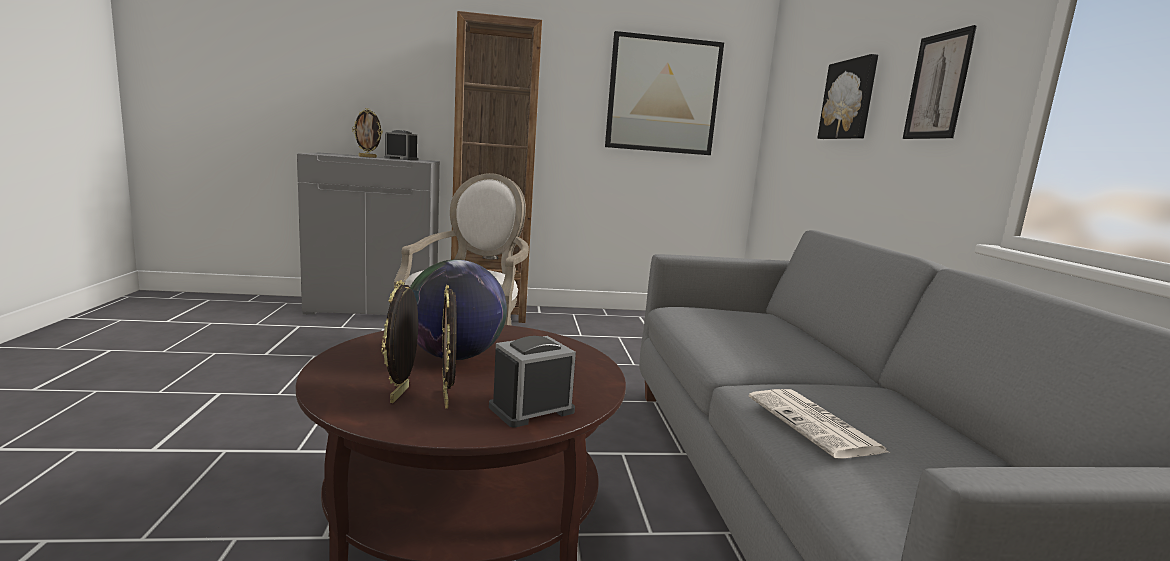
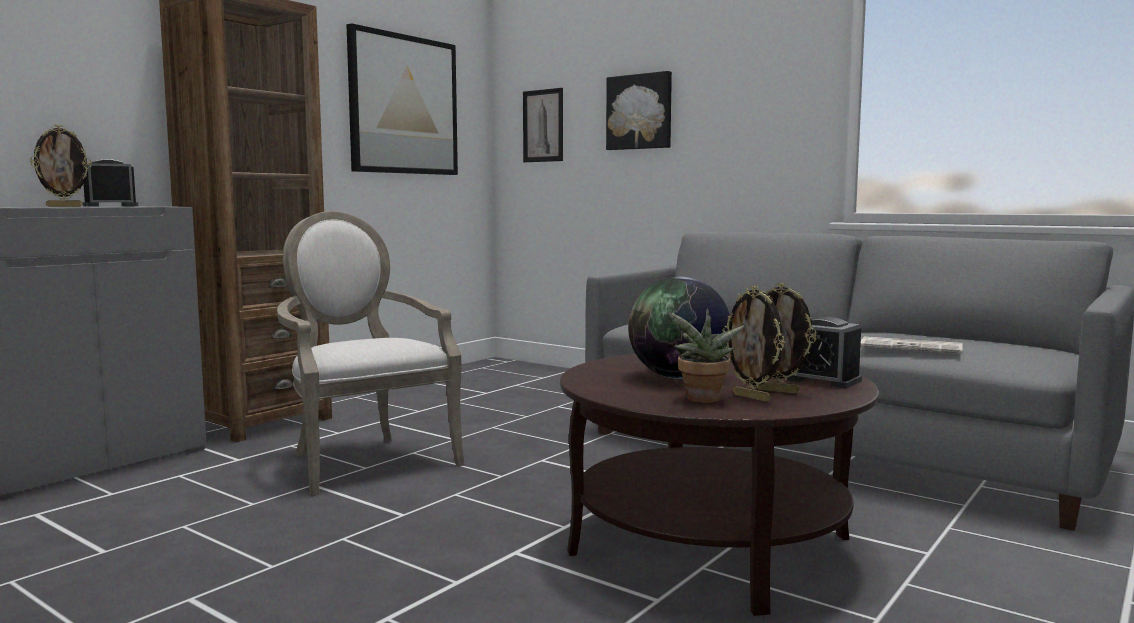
camera: 45 degrees left, 5 degrees down
(366, 380) = (702, 400): none -> potted plant
(531, 409) = (823, 380): alarm clock -> alarm clock turned 60 degrees counterclockwise
(938, 86) = (751, 102): picture -> picture (543, 126)

